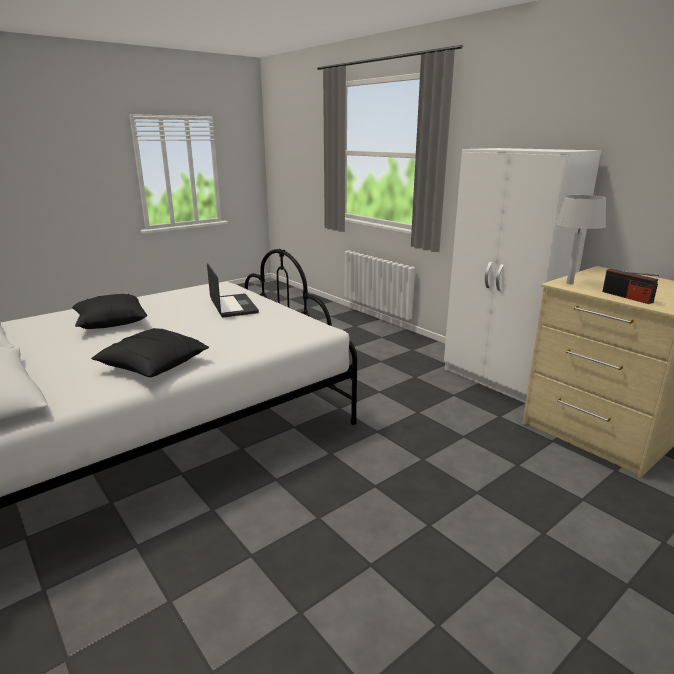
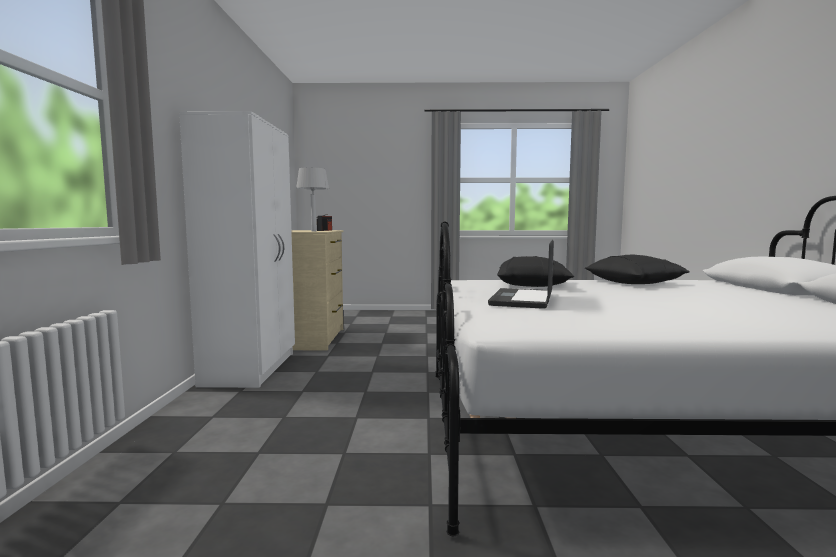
camera: 140 degrees left, 15 degrees down
(111, 323) = (711, 308): black pillow -> black pillow (533, 285)

